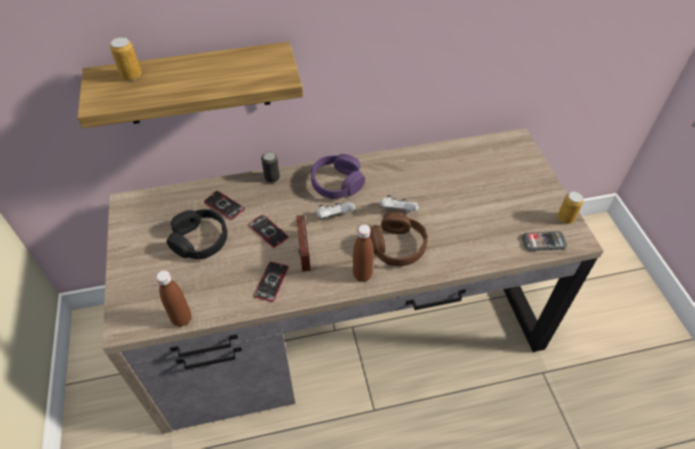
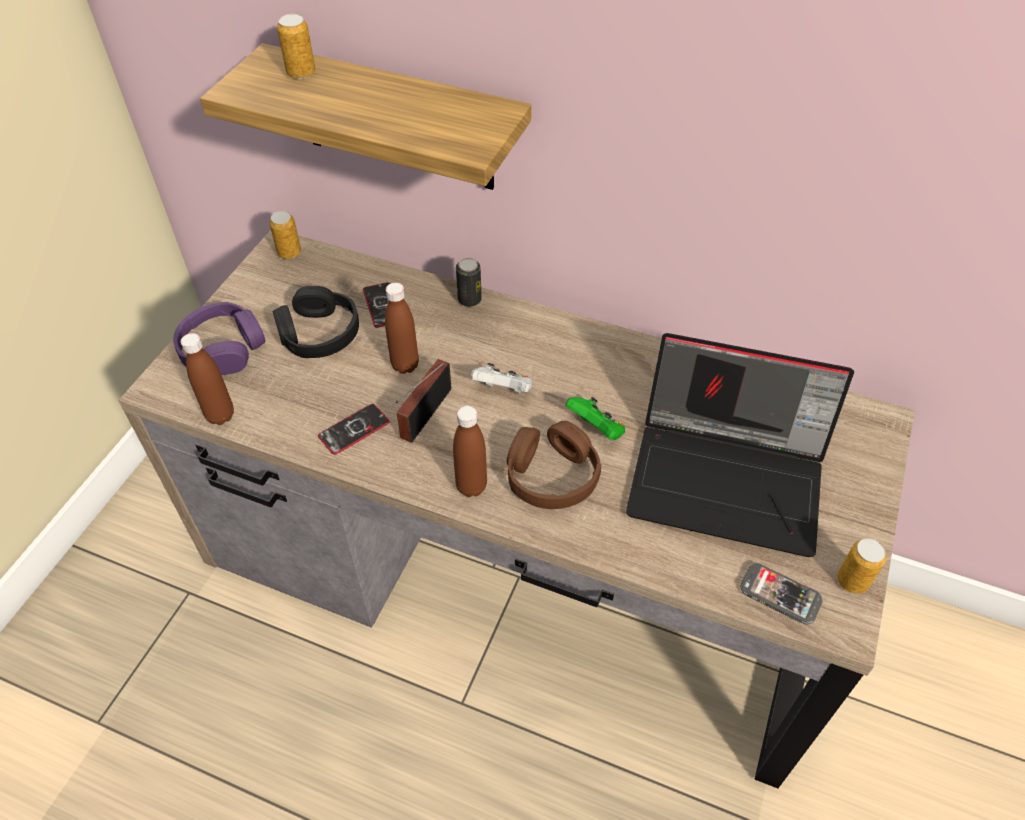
camera: 35 degrees right, 0 degrees up
(136, 203) = (289, 253): none -> can
(268, 231) = (405, 365): phone -> brown bottle
(337, 183) = (547, 348): purple headphones -> purple headphones (223, 348)
(398, 211) = (596, 429): white game controller -> green game controller
(478, 201) = (729, 478): none -> laptop

